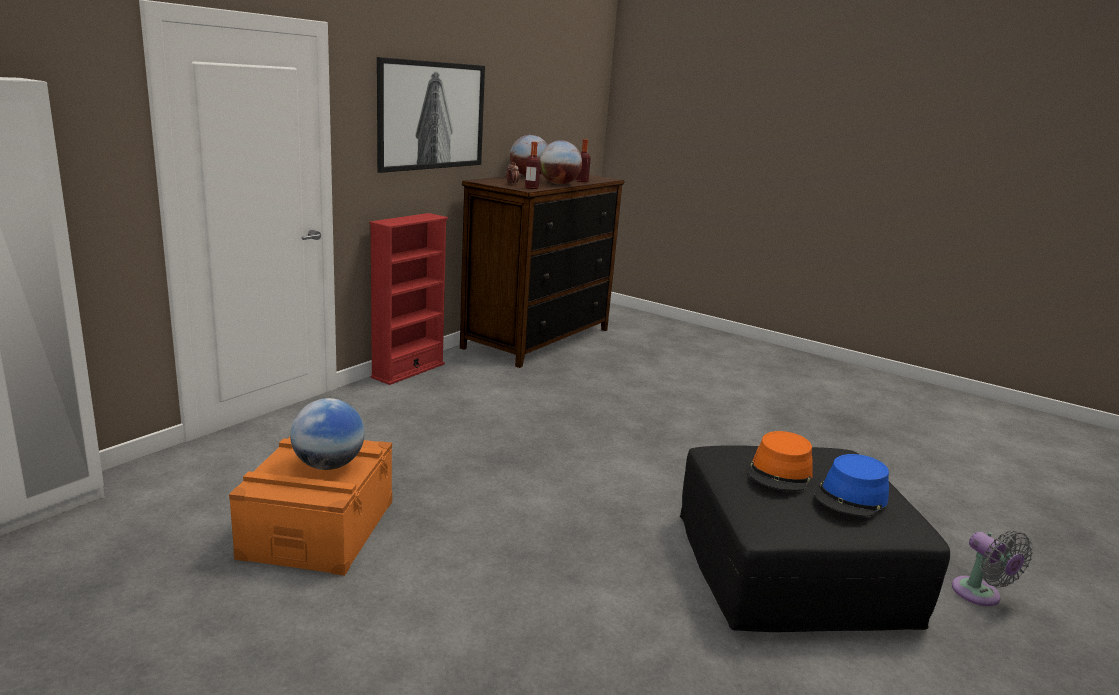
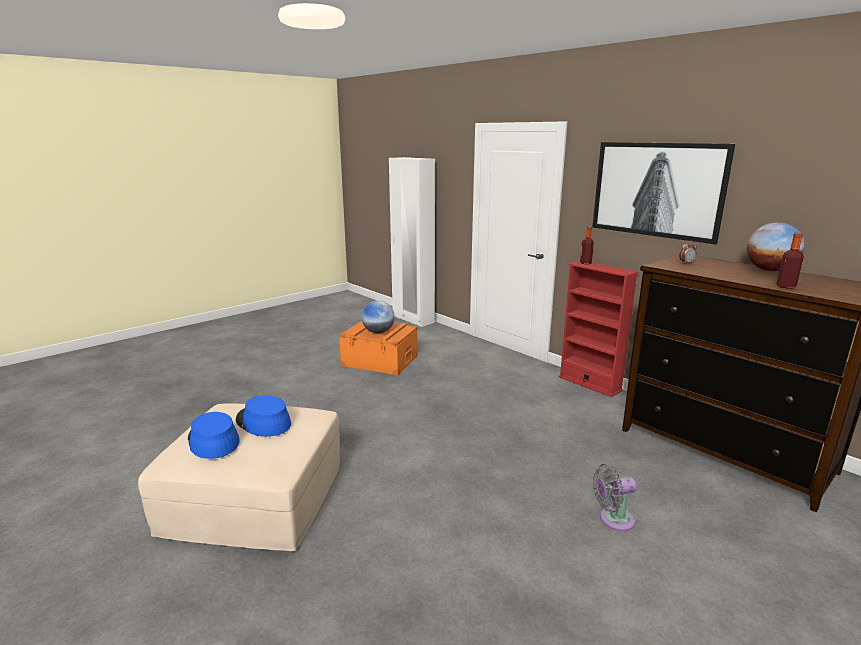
camera: 105 degrees right, 0 degrees up
(531, 188) = (672, 267): bottle -> bottle (585, 263)
(559, 184) = (729, 276): globe -> none
(780, 473) = (263, 422): orange hat -> blue hat
(791, 568) = (256, 497): black ottoman -> beige ottoman
(980, 595) = (145, 598): grey fan -> grey fan (613, 519)

